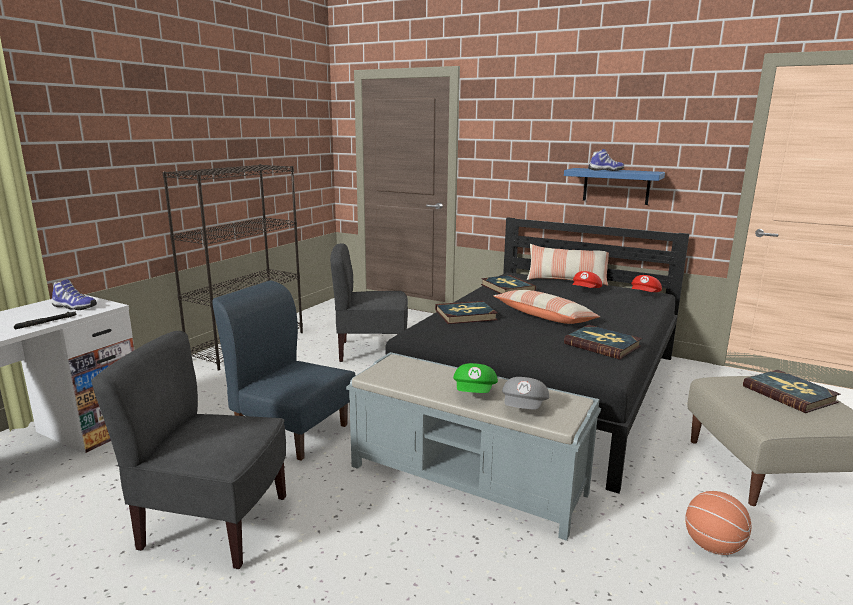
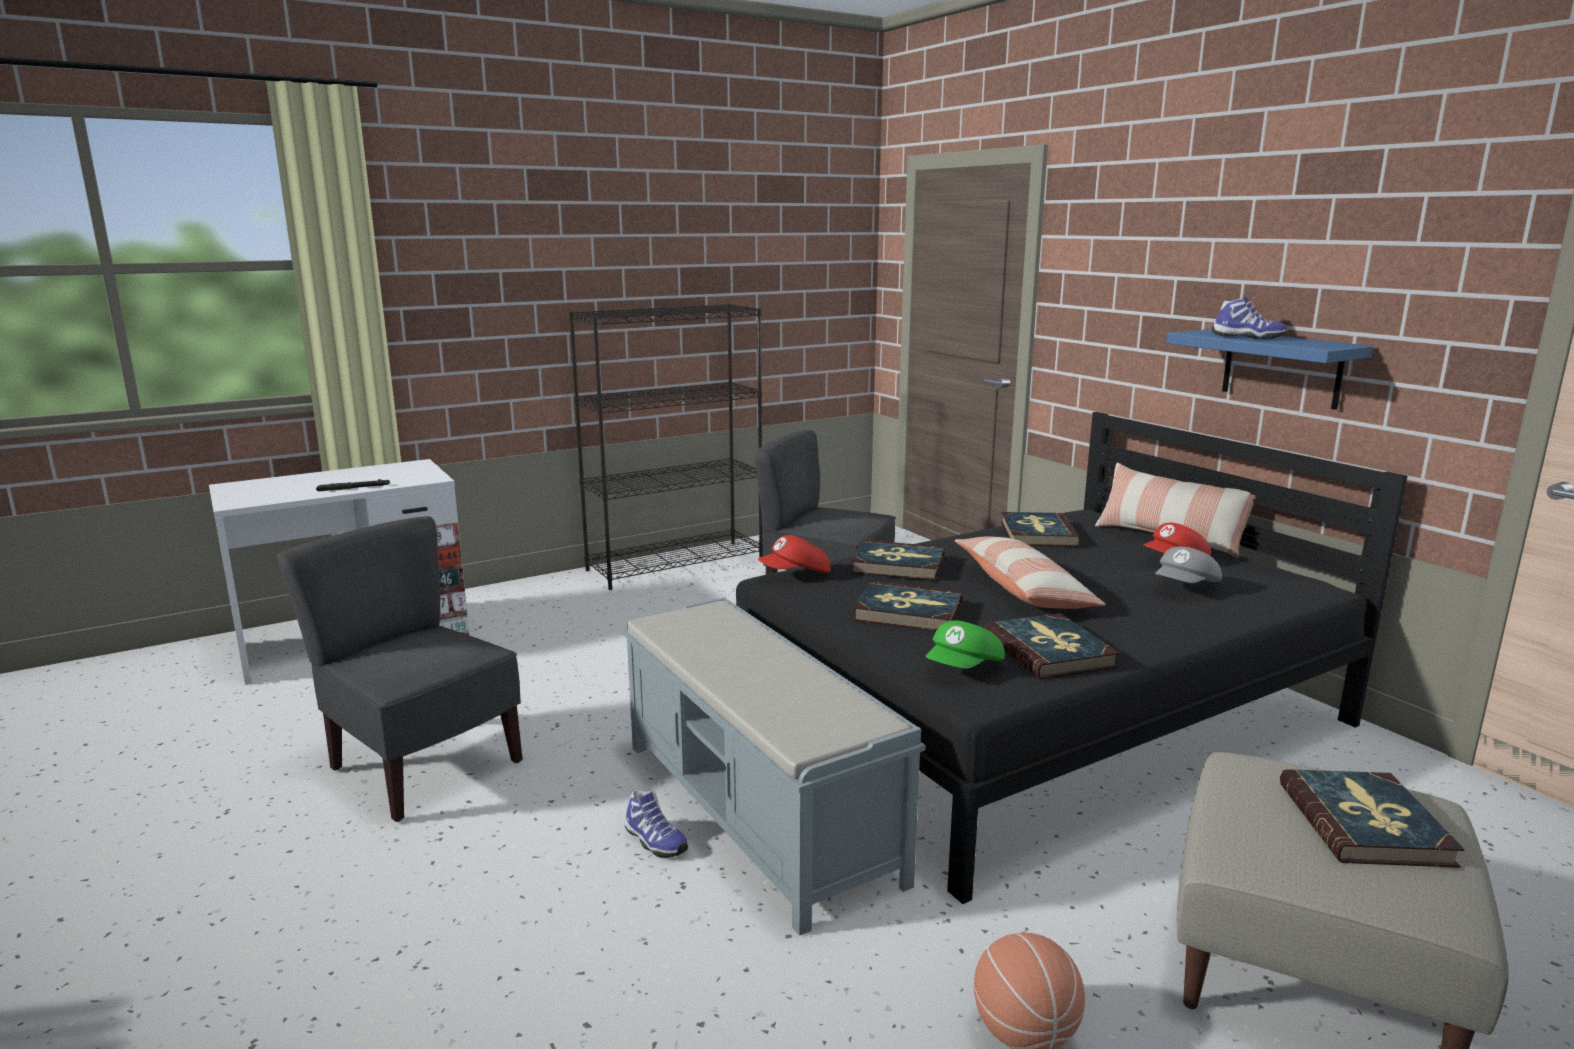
camera: 30 degrees right, 0 degrees up
(73, 307) = (401, 475): shoe -> shoe (654, 841)
(291, 430) = (612, 684): blue chair -> none
(475, 393) = (750, 675): green cap -> green cap (964, 668)
(508, 339) = (908, 612): none -> book
(524, 408) = (786, 711): grey cap -> grey cap (1186, 586)
(645, 295) = (1287, 586): red cap -> red cap (796, 574)

